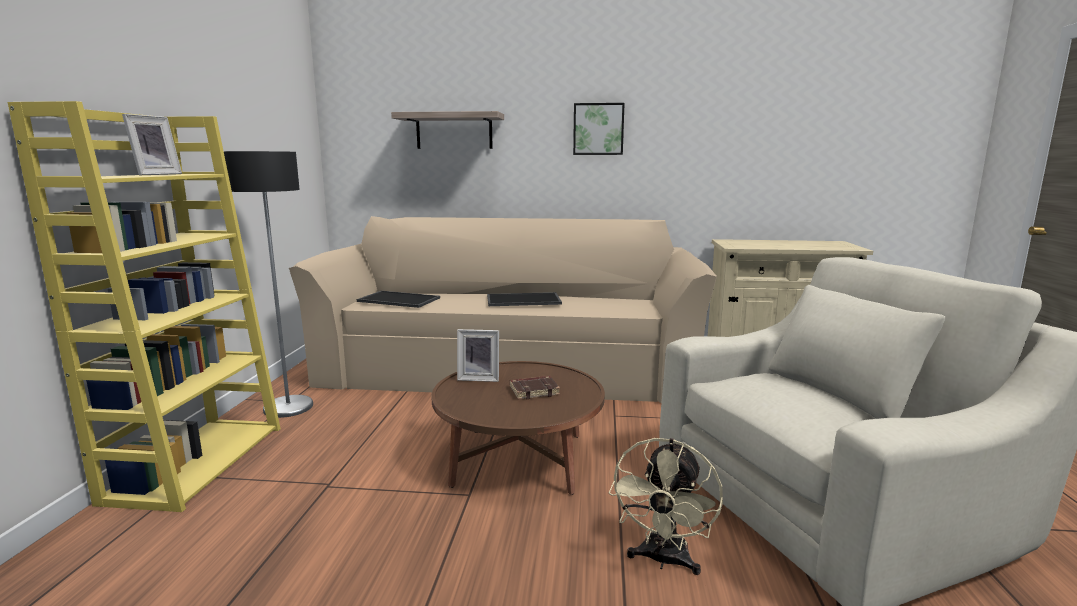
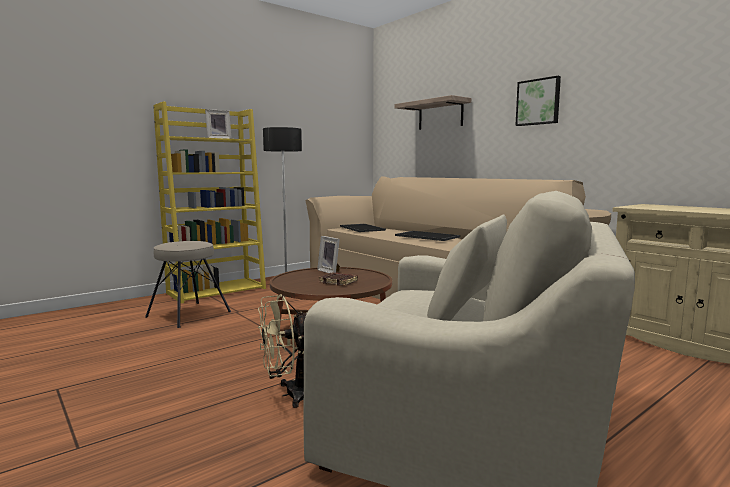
camera: 45 degrees right, 5 degrees down
(249, 525) = (188, 314): none -> beige stool

